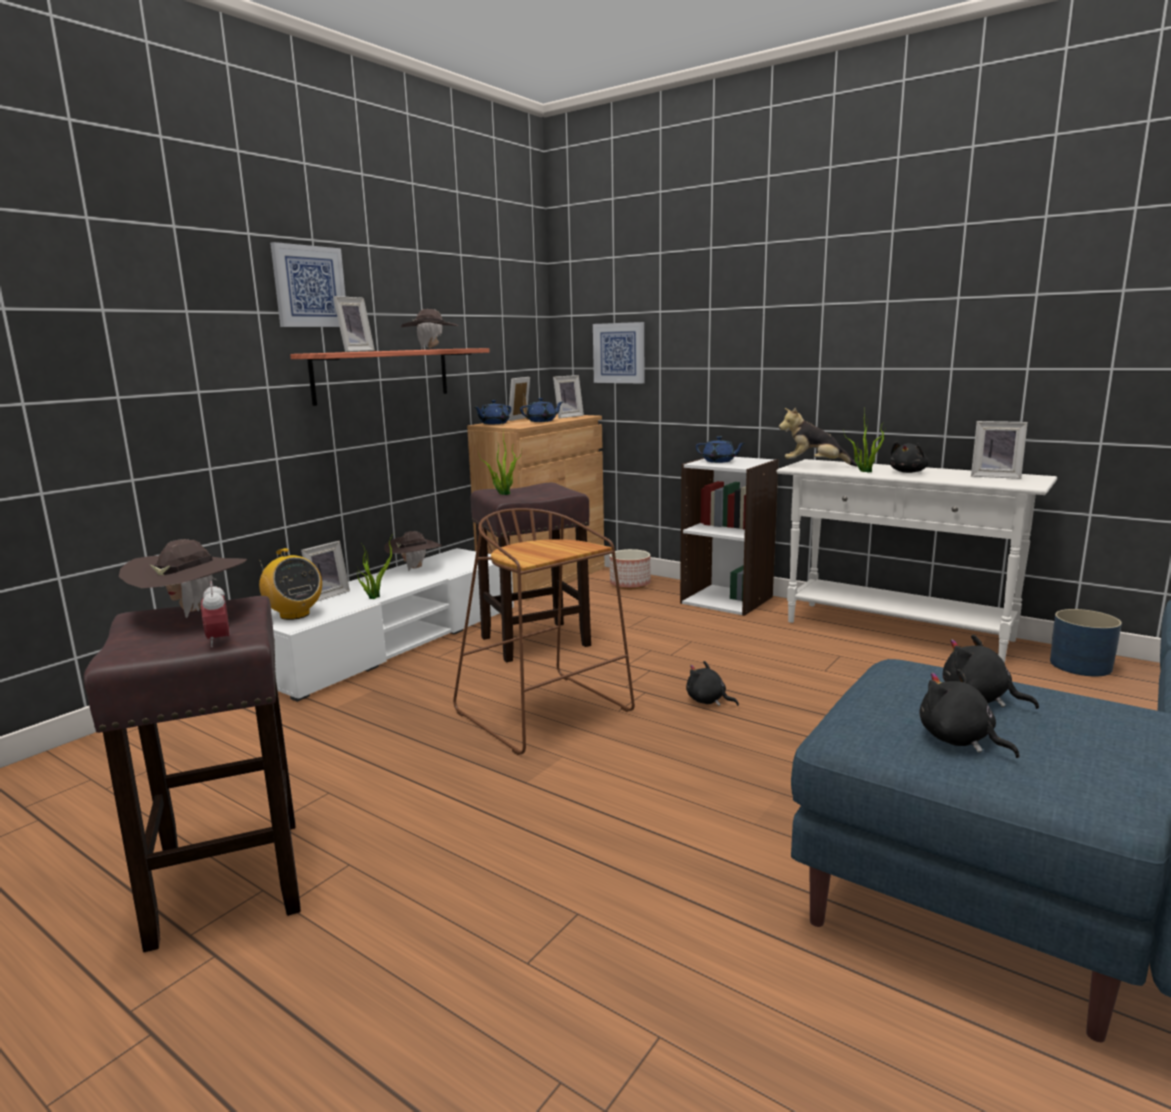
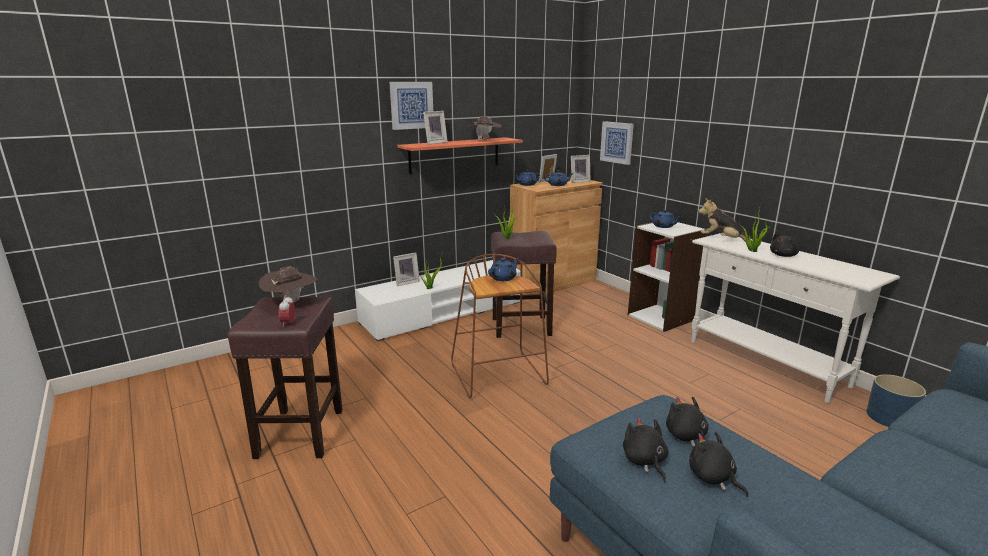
camera: 20 degrees right, 5 degrees up
(294, 615) = (383, 293): radio -> none
(414, 568) = (463, 271): brown hat -> none
(542, 543) = (503, 278): none -> blue teapot
(630, 584) = (604, 295): planter -> none
(708, 701) = (598, 388): black plush toy -> black plush toy (713, 478)
(995, 476) = (847, 269): picture frame -> none

